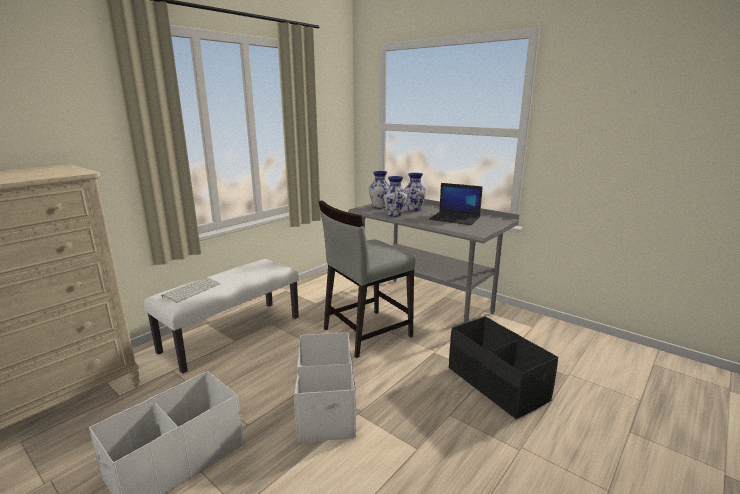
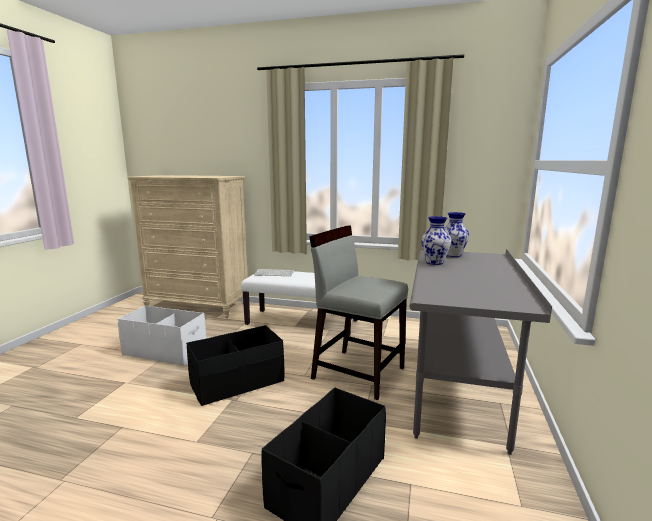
camera: 65 degrees right, 5 degrees down
(327, 404) = (237, 383): white storage box -> black storage box
(414, 209) = (473, 266): vase -> none
(455, 219) = (471, 284): laptop -> none

